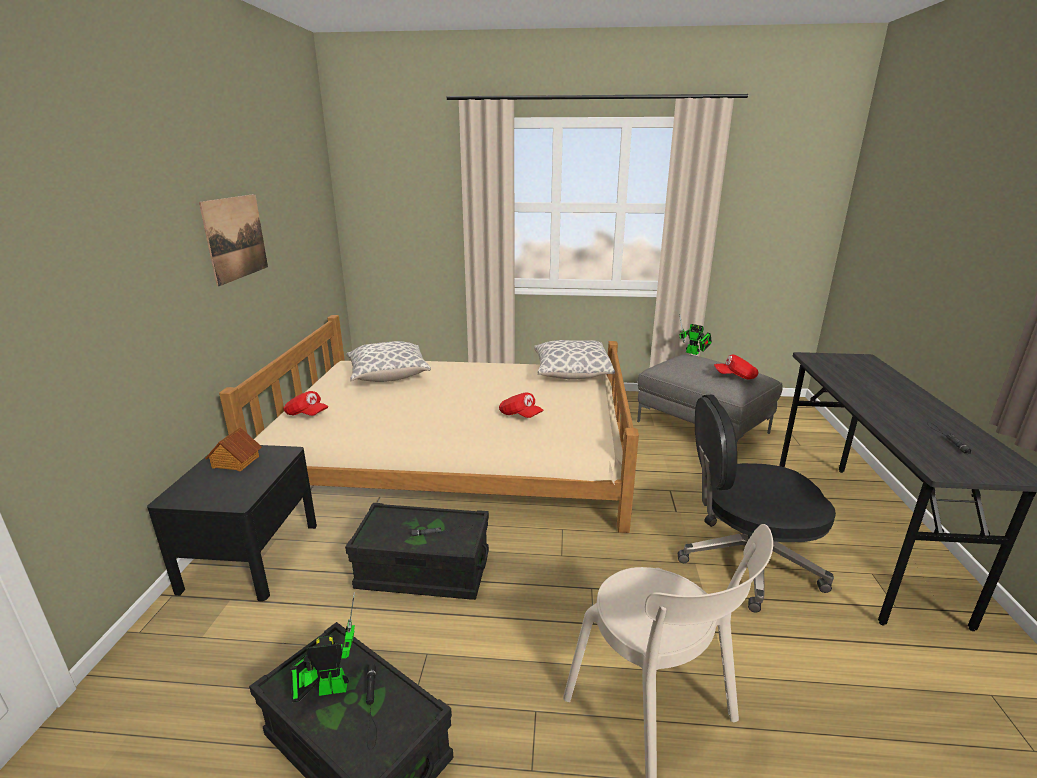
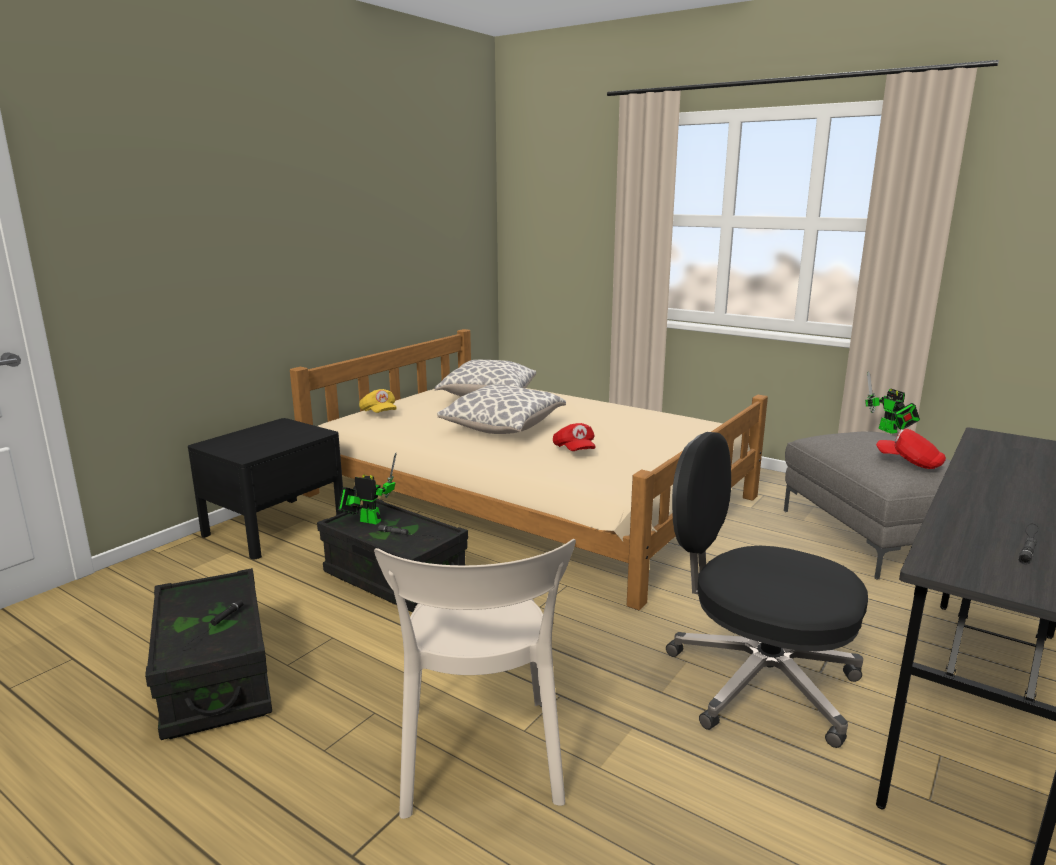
camera: 30 degrees right, 5 degrees down
(235, 462) = (276, 431): toy house -> none
(236, 238) = (344, 230): picture -> none
(306, 414) = (379, 413): red cap -> yellow cap
(328, 689) = (200, 607): toy robot -> toy robot (367, 520)
(571, 373) = (689, 426): pillow -> pillow (503, 429)

